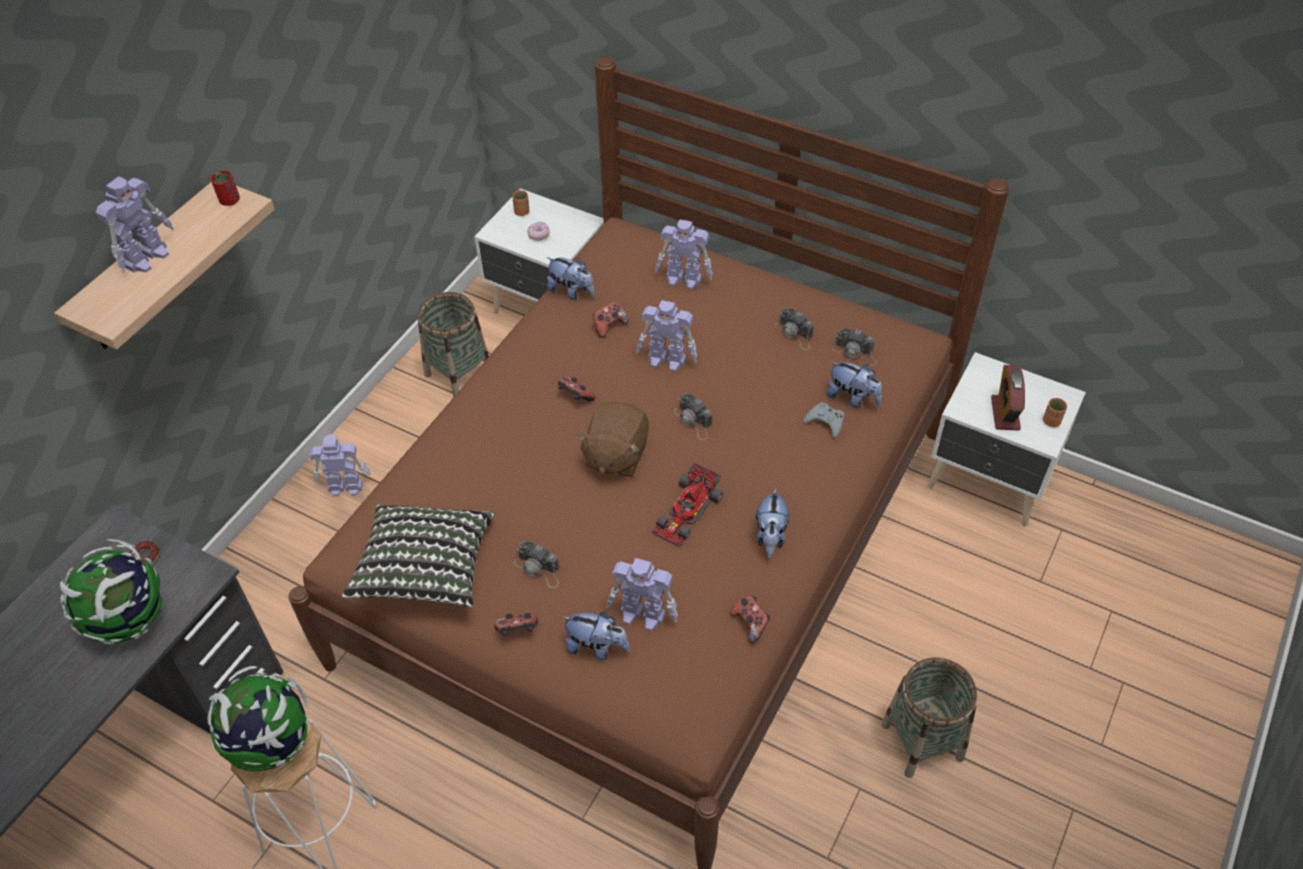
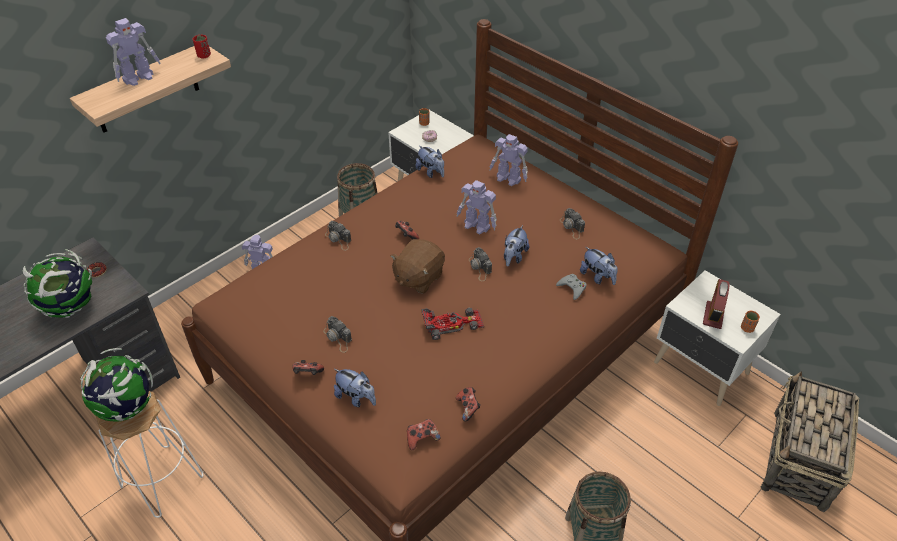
camera: 15 degrees right, 5 degrees down
(425, 569) = (265, 321): pillow -> none
(609, 326) = (446, 197): game controller -> game controller (422, 438)
(643, 615) = (396, 384): toy robot -> none
(686, 511) = (452, 324): toy car -> toy car turned 150 degrees counterclockwise
(770, 537) = (504, 354): plush toy -> plush toy (514, 257)
(855, 352) = (610, 248): camera -> camera (339, 239)
(1141, 573) = (798, 460): none -> basket

